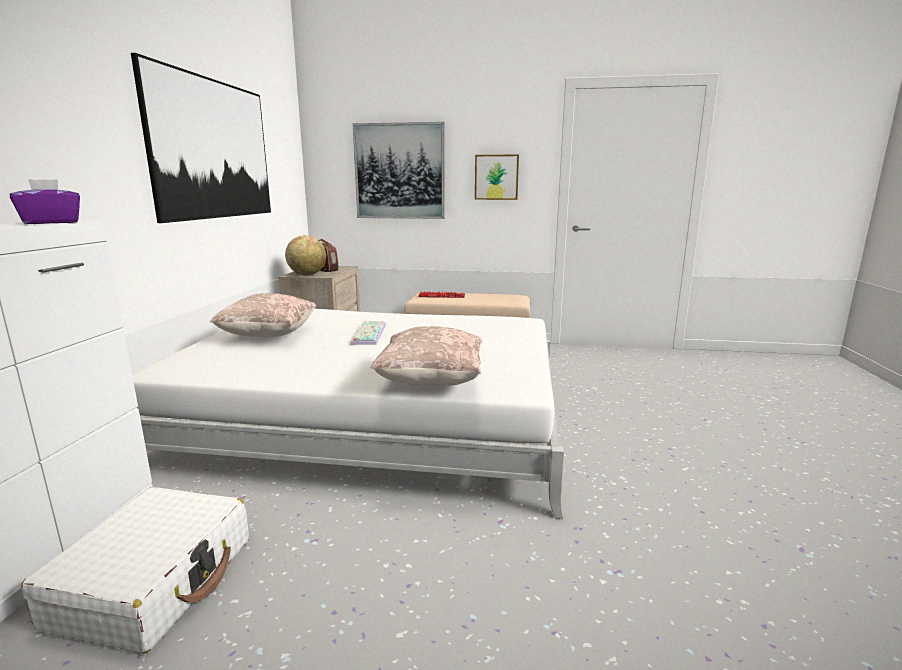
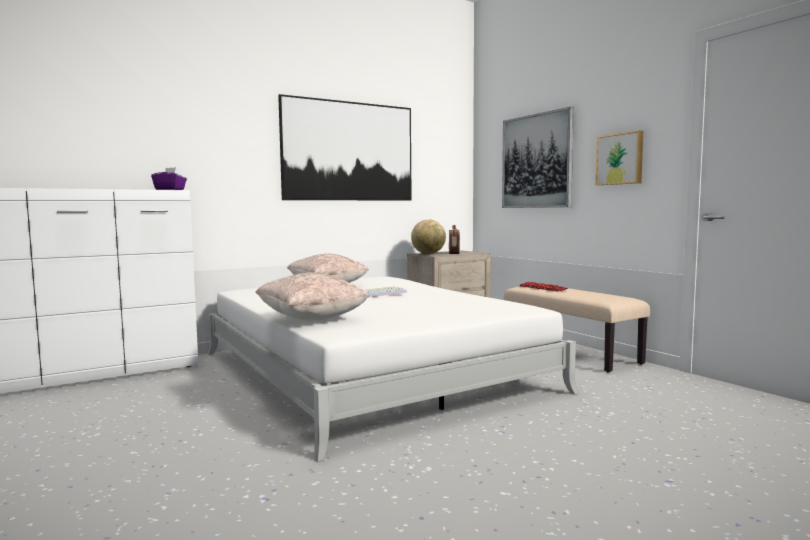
camera: 50 degrees right, 10 degrees down
(155, 581) = (133, 392): white suitcase -> none

